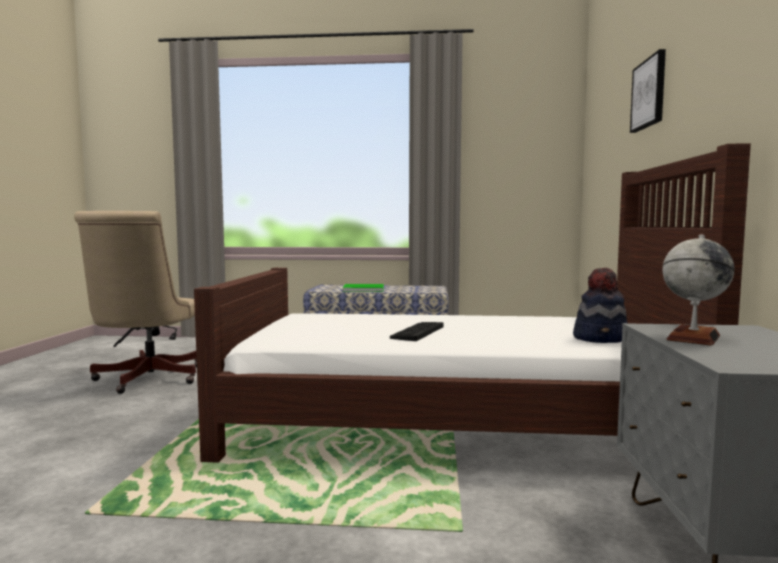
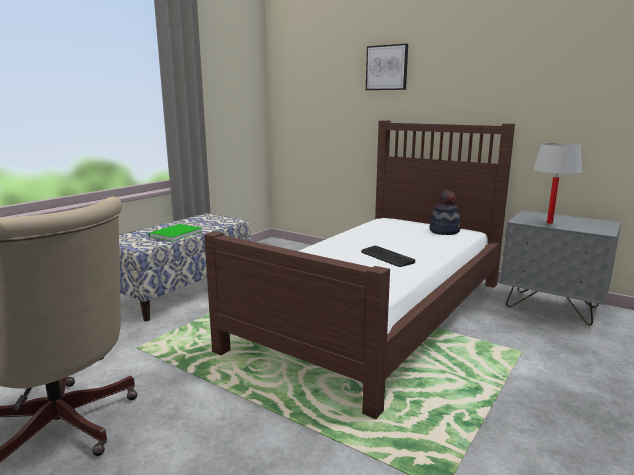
camera: 60 degrees left, 10 degrees up
(693, 337) = (549, 223): globe -> white table lamp

